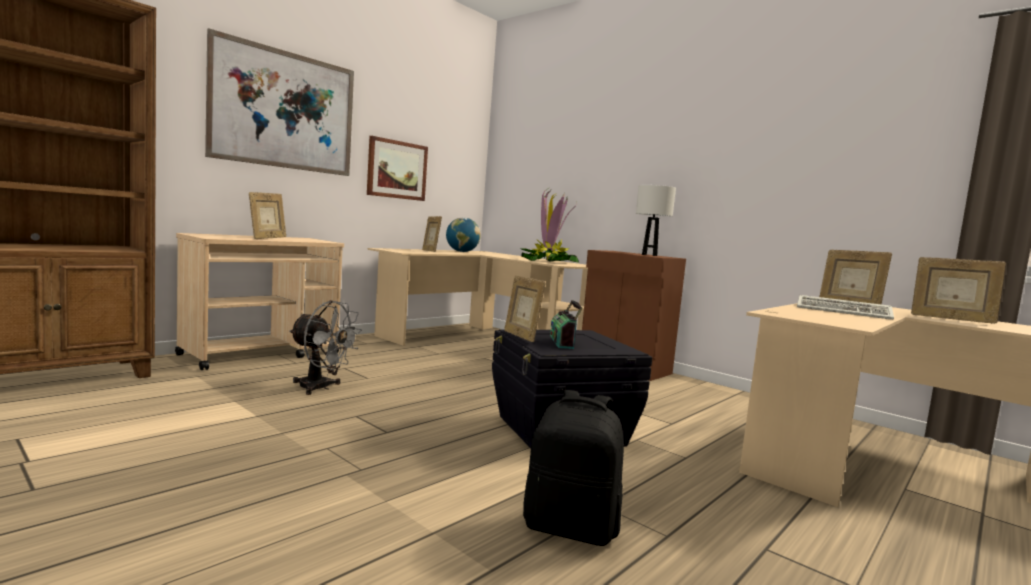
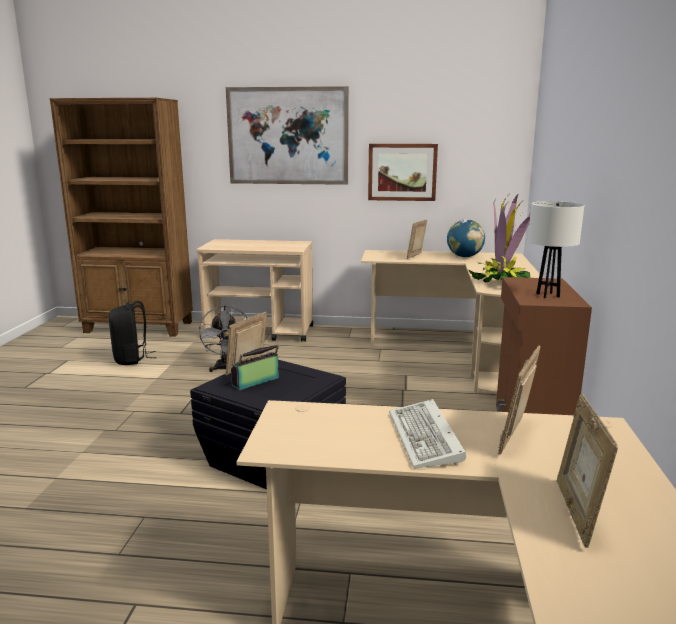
camera: 55 degrees right, 10 degrees up
(267, 238) = (254, 246): picture frame -> none
(571, 527) = (98, 515): black backpack -> black backpack (132, 359)

